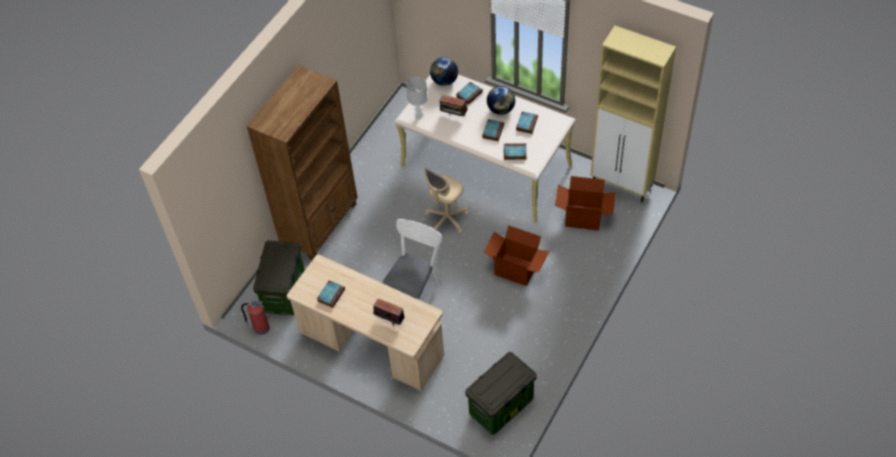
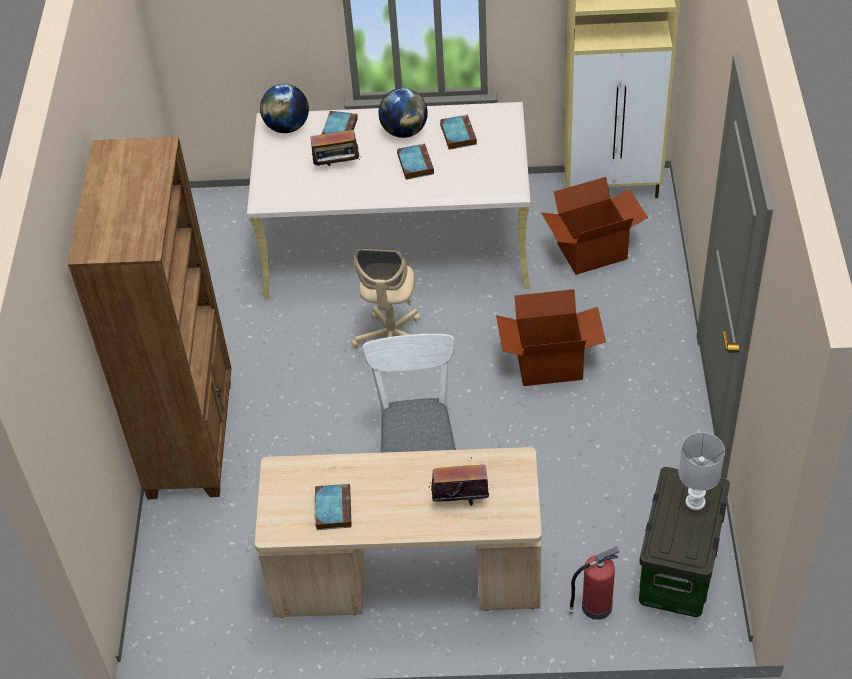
camera: 30 degrees left, 5 degrees down
(260, 327) = (198, 643): fire extinguisher -> fire extinguisher (595, 606)
(284, 293) = (203, 568): storage box -> none
(419, 114) = (281, 186): white table lamp -> white table lamp (695, 501)
(514, 153) = (470, 180): book -> none

